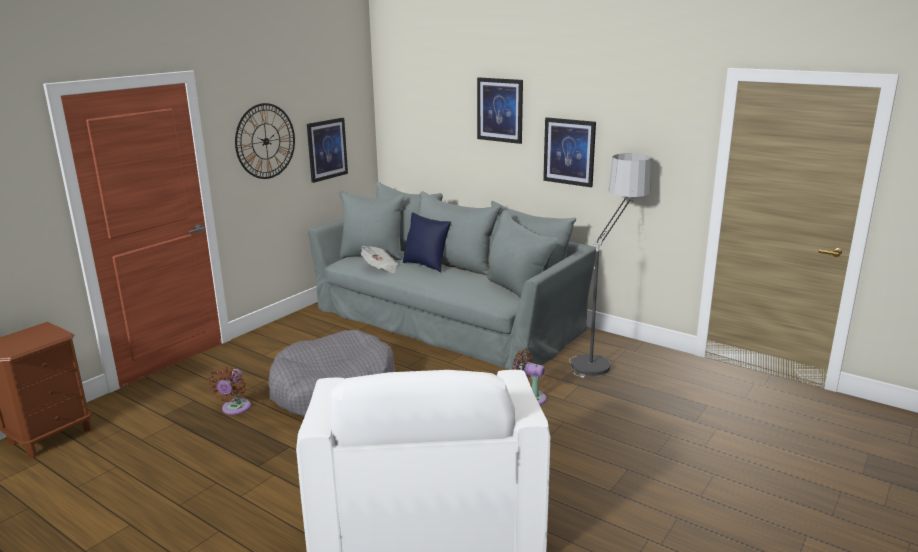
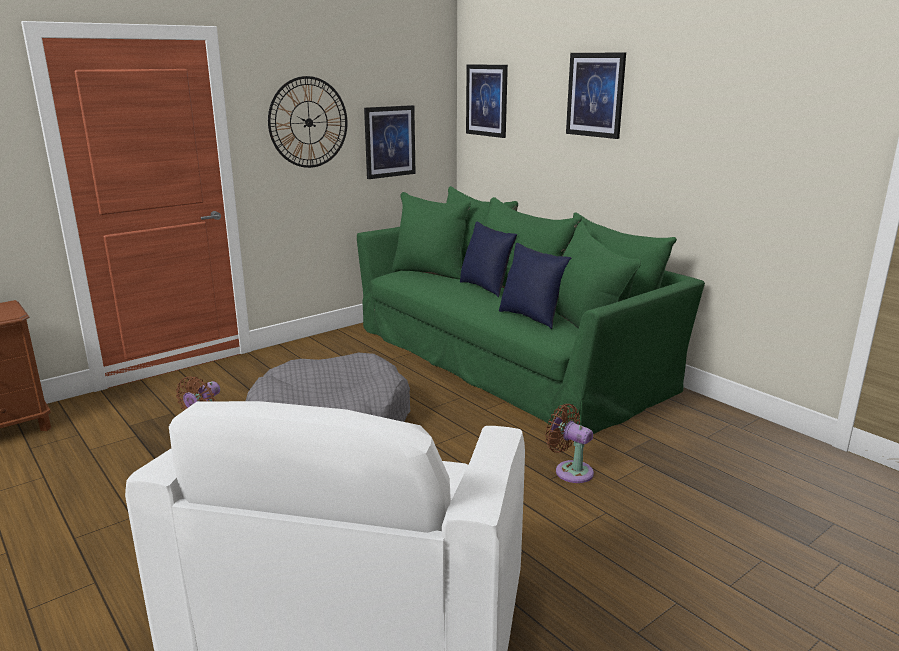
camera: 15 degrees right, 0 degrees up
(380, 268) = (429, 286): newspaper -> none
(447, 319) = (506, 357): grey sofa -> green sofa
(474, 287) = (531, 317): none -> blue pillow
(569, 151) = (678, 149): picture -> picture (487, 100)
(602, 355) = (694, 428): floor lamp -> none

